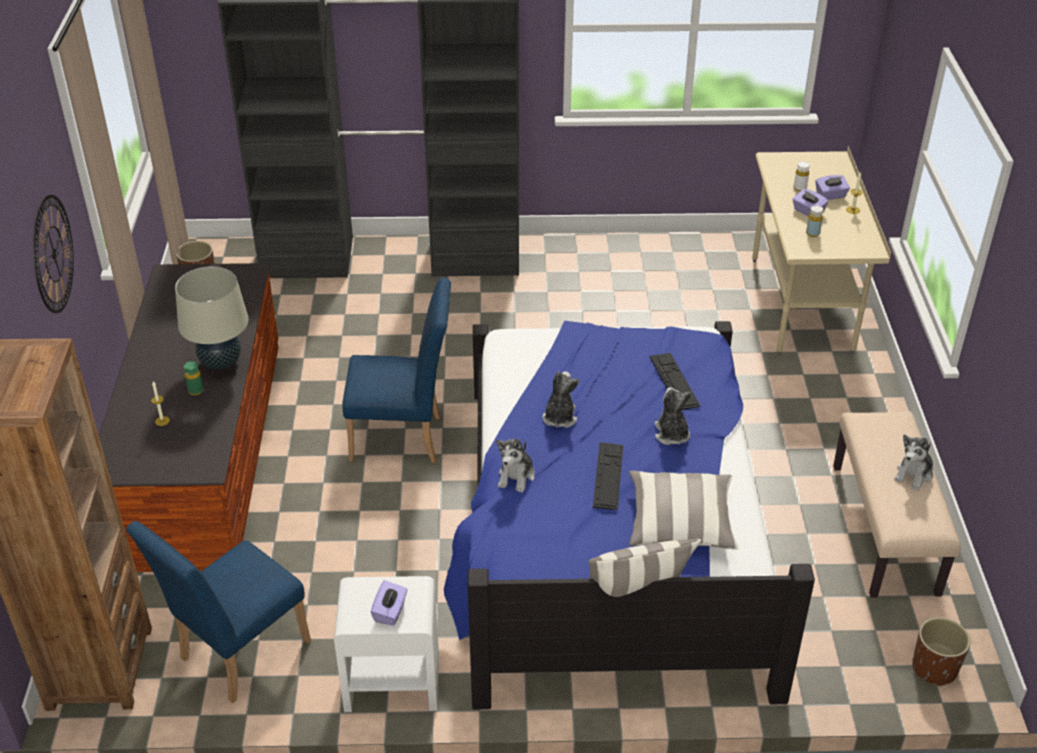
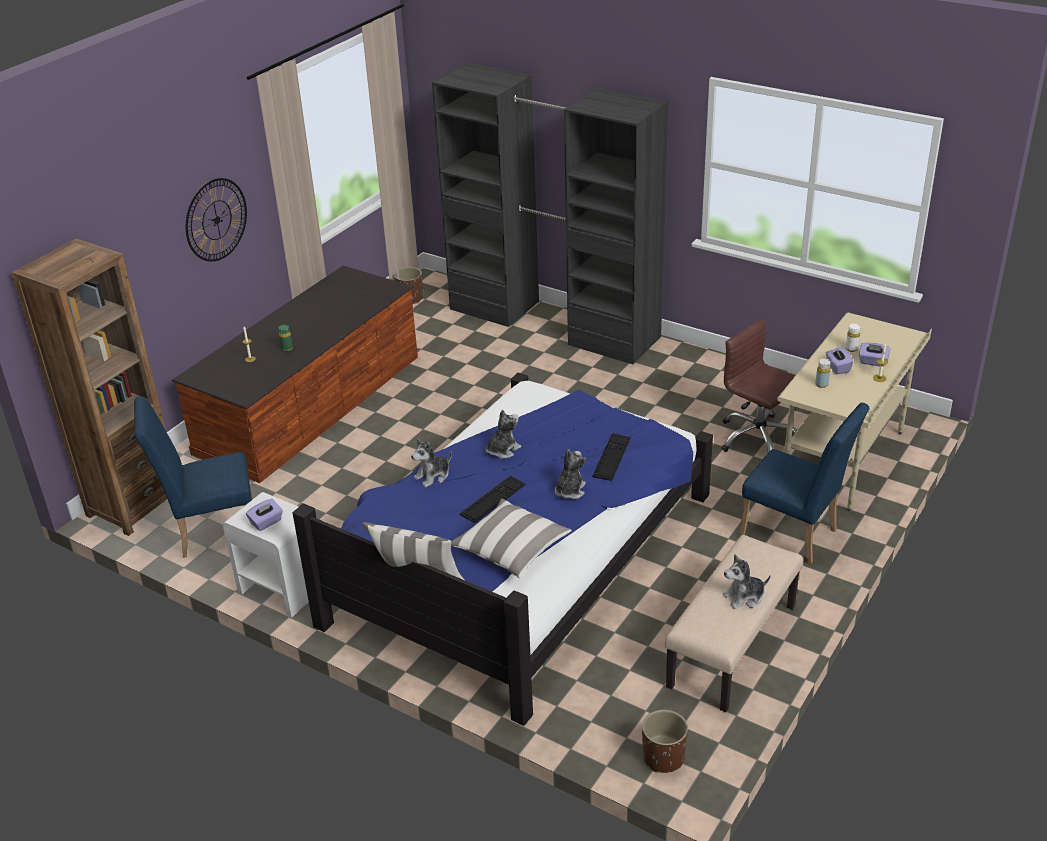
camera: 35 degrees right, 5 degrees down
(221, 362) = (319, 337): beige table lamp -> none
(404, 439) = (440, 444): blue chair -> blue chair (795, 536)
(709, 311) = (757, 438): none -> brown office chair

